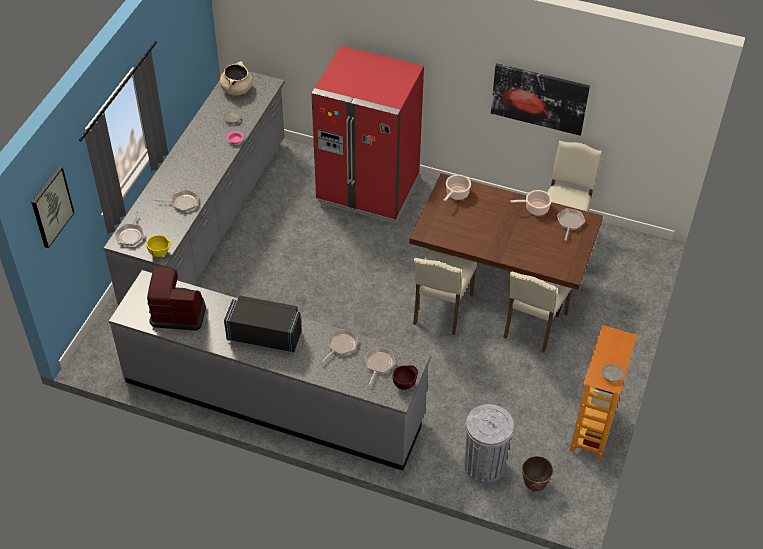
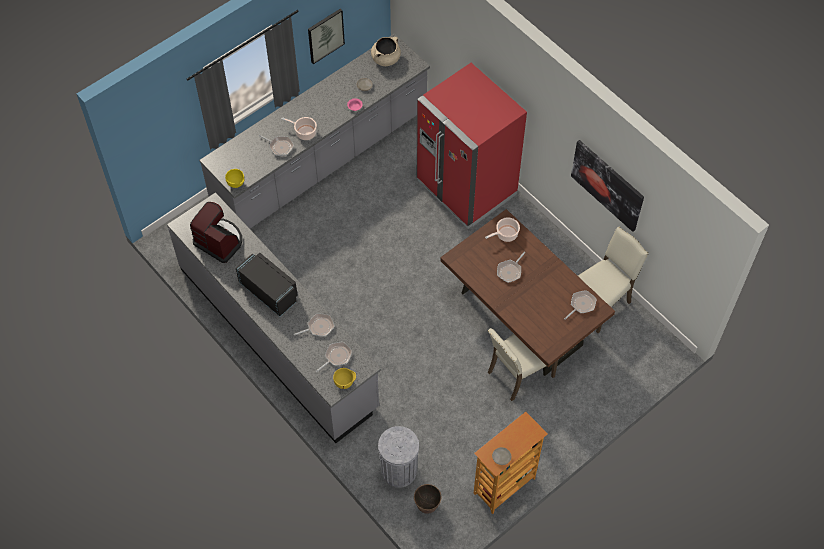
camera: 30 degrees right, 10 degrees up
(51, 207) = (151, 121): picture -> picture (325, 35)
(130, 235) = (225, 158): frying pan -> frying pan (510, 271)
(405, 384) = (345, 383): brown bowl -> yellow bowl
(441, 310) = (454, 324): beige chair -> none
(535, 208) = (561, 278): cooking pot -> cooking pot (304, 132)

